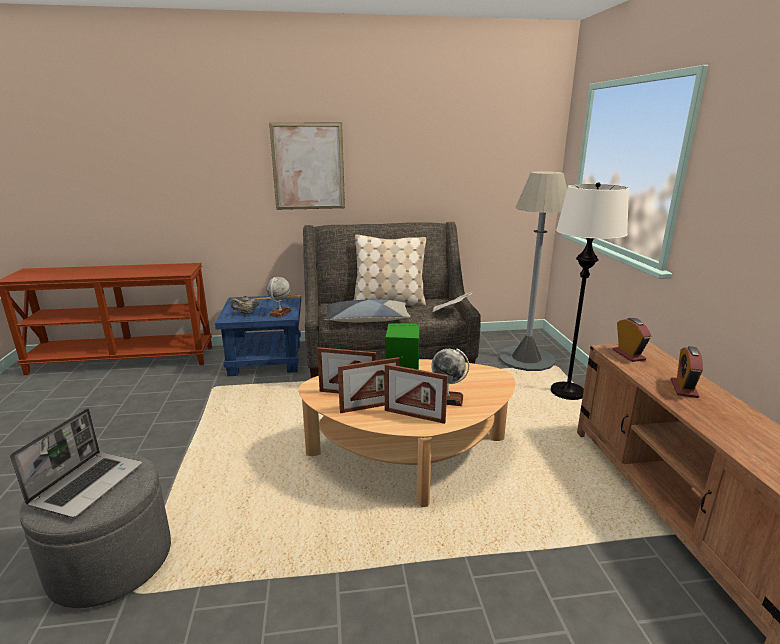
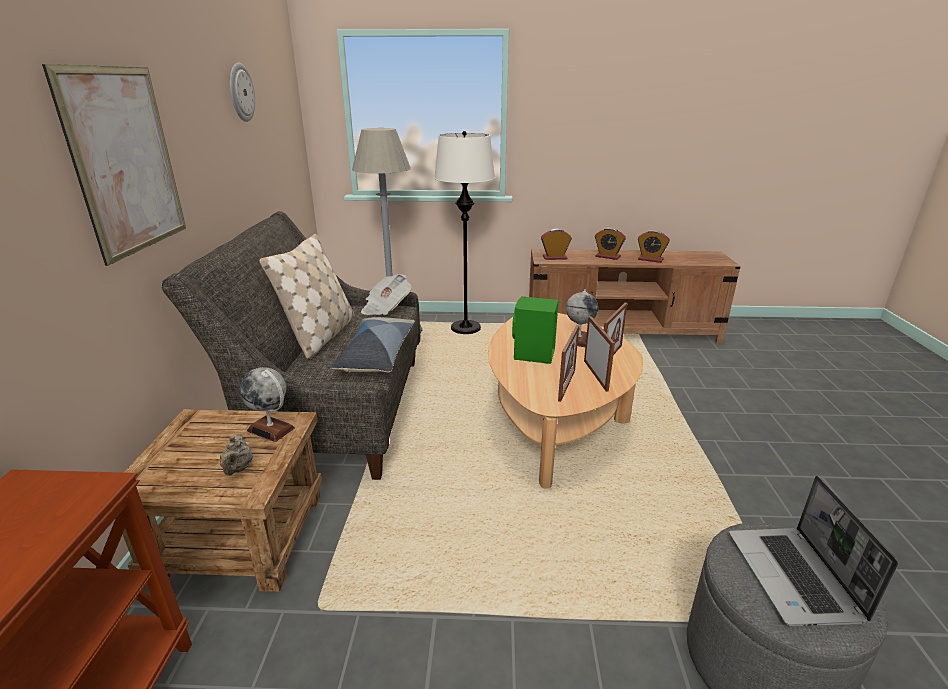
camera: 80 degrees left, 5 degrees up
(88, 484) = (795, 577): laptop -> laptop turned 120 degrees counterclockwise
(267, 359) = (239, 535): blue side table -> brown side table
(448, 137) = (240, 92): none -> wall clock
(719, 423) = (650, 259): none -> alarm clock

